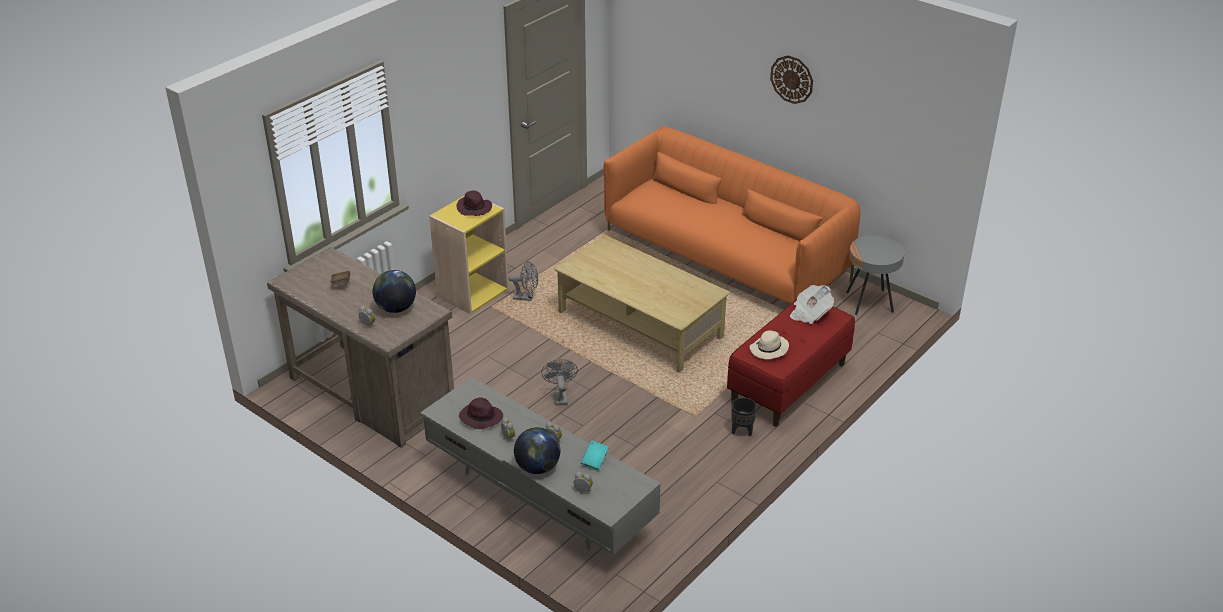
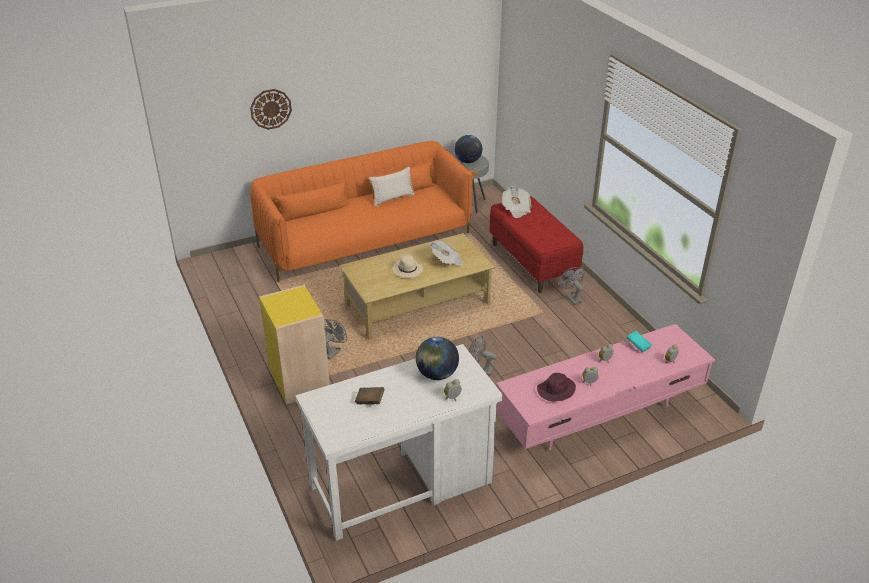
camera: 65 degrees left, 0 degrees up
(370, 393) = (401, 485): brown desk -> white desk
(474, 208) = (289, 300): purple hat -> none
(538, 467) = (633, 376): globe -> globe (467, 161)
(538, 501) = (600, 418): grey tv stand -> pink tv stand
(663, 295) = (447, 261): none -> newspaper
(741, 431) = (571, 298): black planter -> grey fan
(751, 226) = (392, 198): none -> white pillow
(769, 350) = (546, 237): beige hat -> beige hat (408, 270)
(792, 79) = (361, 77): wall clock -> wall clock (270, 109)

